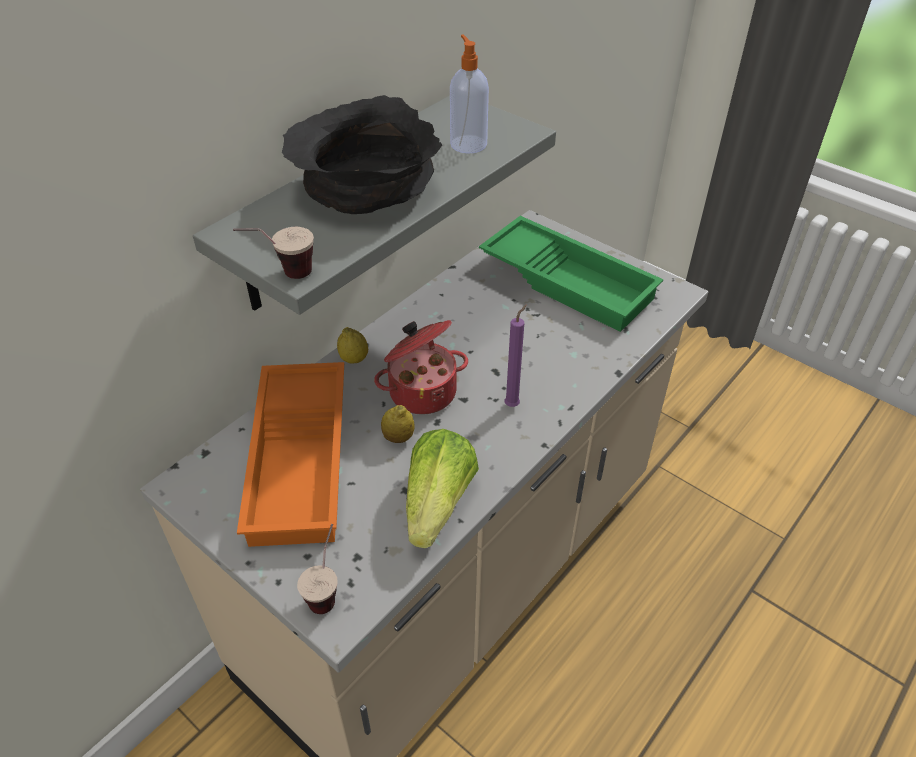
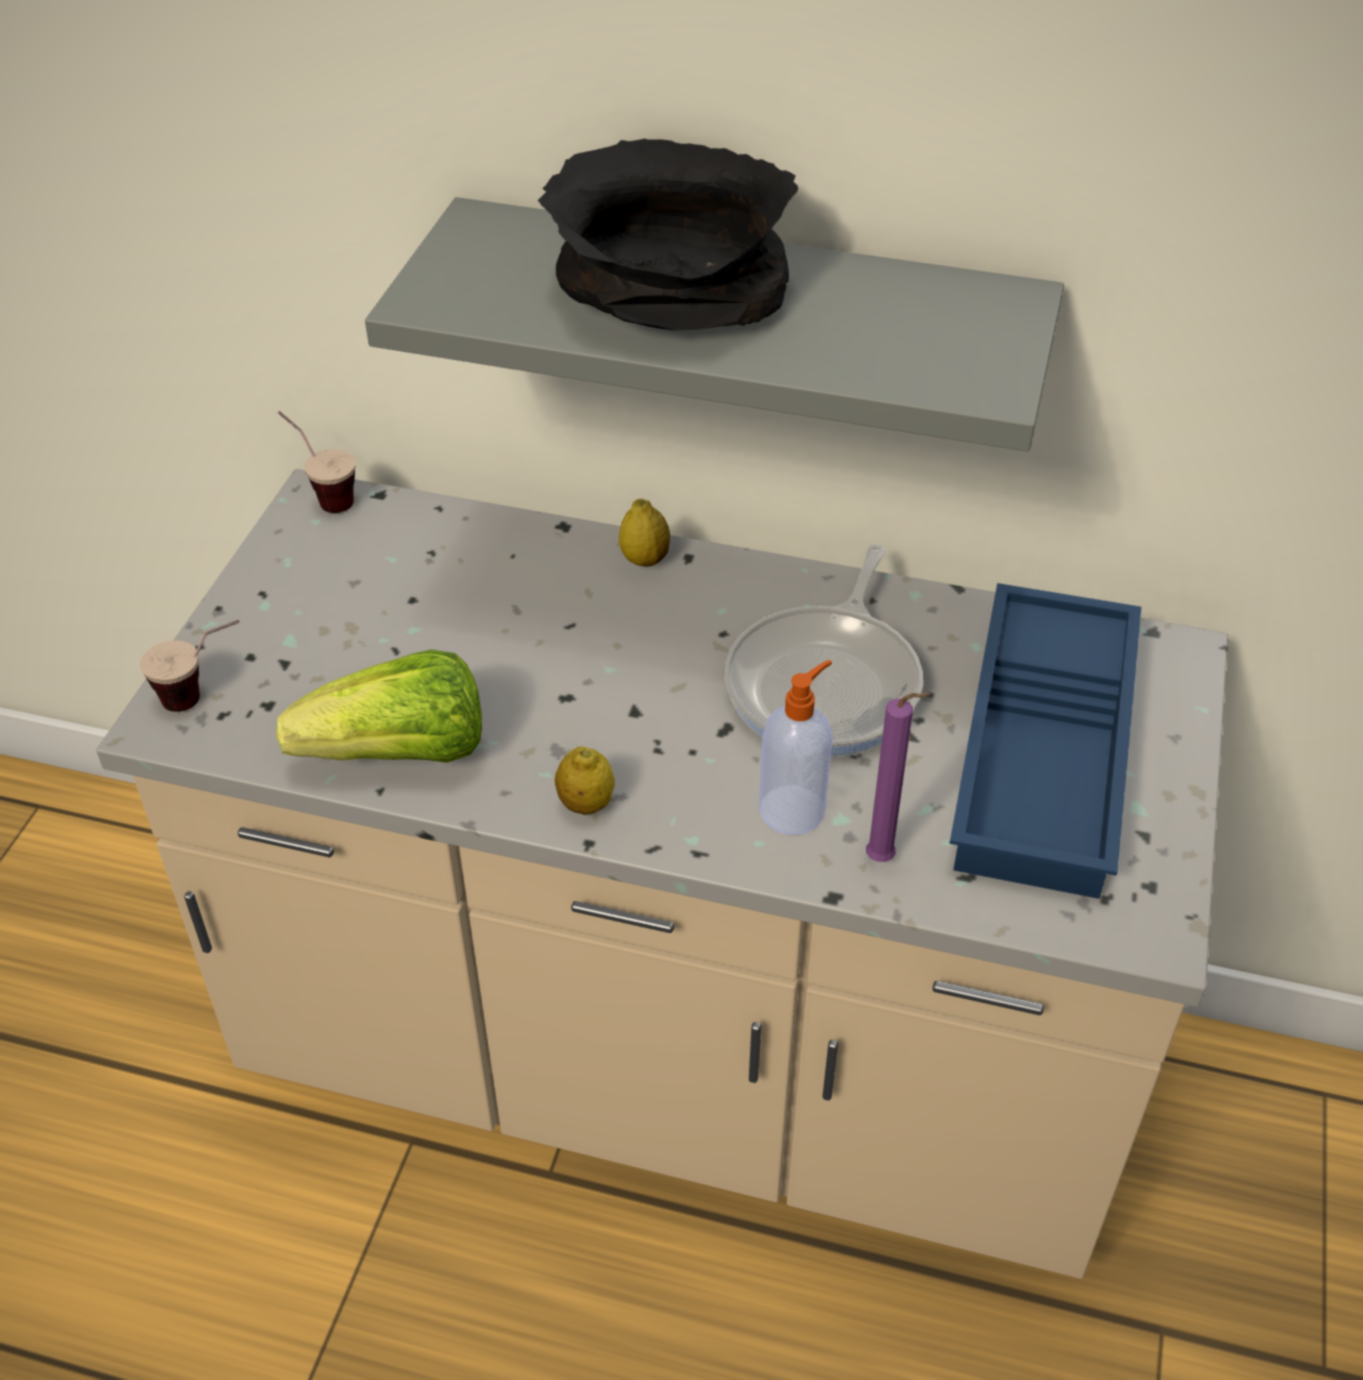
camera: 65 degrees right, 0 degrees up
(282, 276) = (405, 291): cup -> cup (322, 495)
(302, 460) = (413, 587): orange tray -> none
(398, 437) = (509, 666): lemon -> lemon (586, 804)
(422, 390) = (624, 657): cooking pot -> none
(468, 144) = (890, 342): soap dispenser -> soap dispenser (794, 809)
(486, 327) = (828, 683): none -> frying pan
(513, 404) = (660, 775): purple candle -> purple candle (884, 860)
(569, 280) = (1049, 754): green tray -> blue tray

